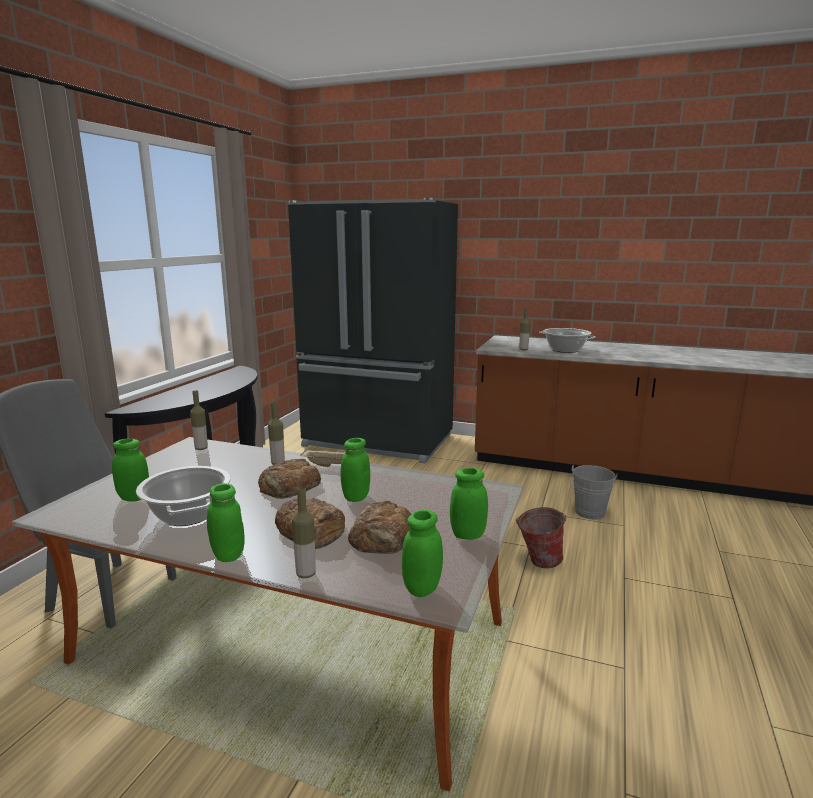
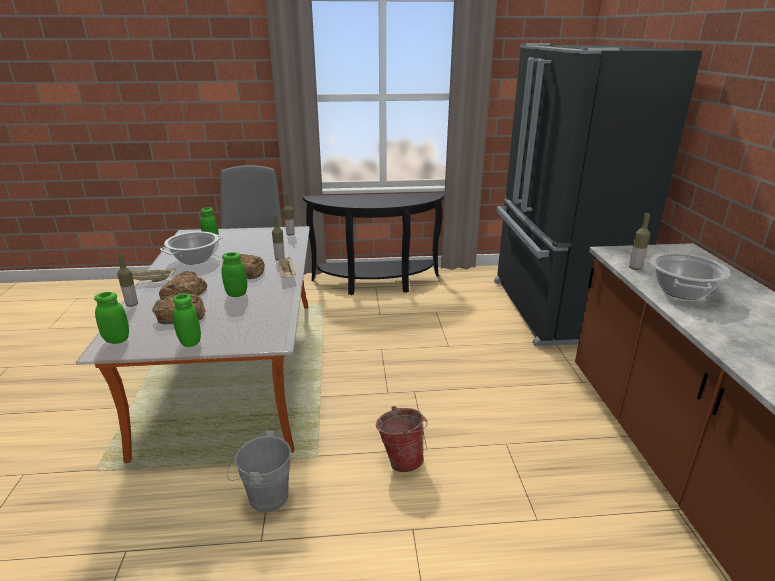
camera: 65 degrees right, 10 degrees up
(228, 555) = (150, 281): green jar -> beige tray
(589, 514) = (538, 484): grey bucket -> grey bucket (264, 497)

